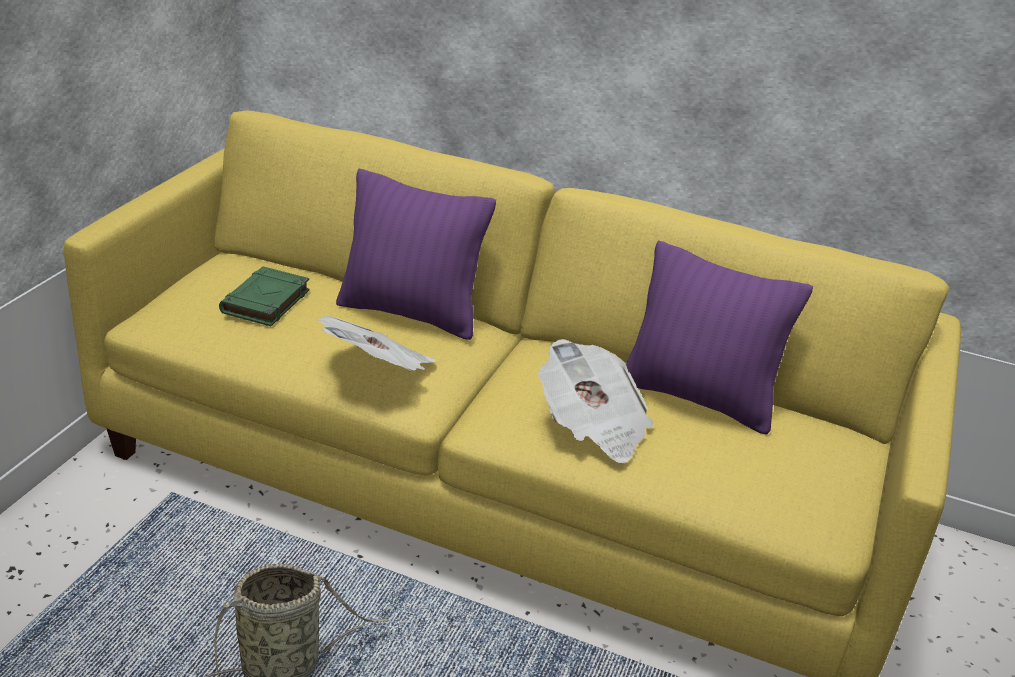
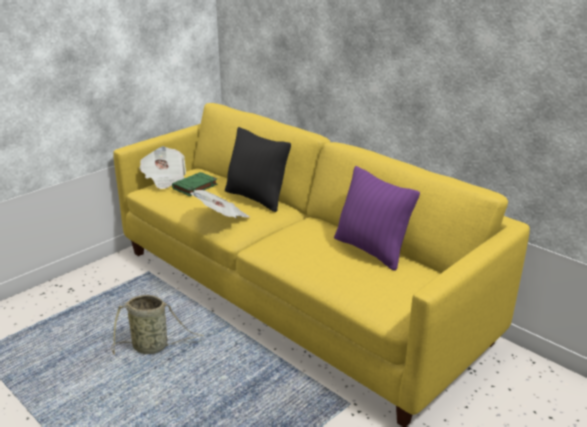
camera: 25 degrees right, 5 degrees down
(410, 313) = (256, 198): purple pillow -> black pillow
(593, 426) = (305, 254): newspaper -> newspaper (164, 179)

